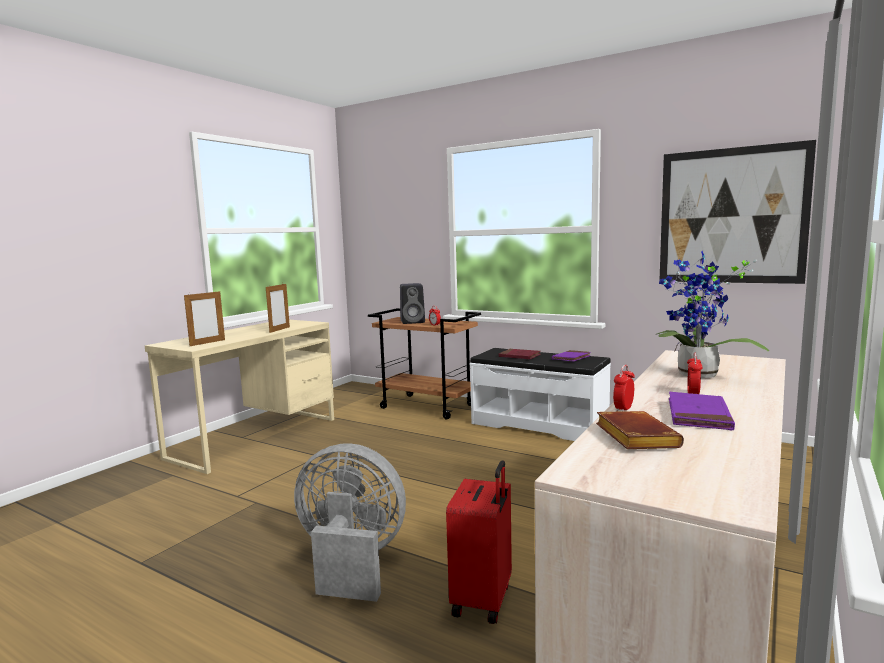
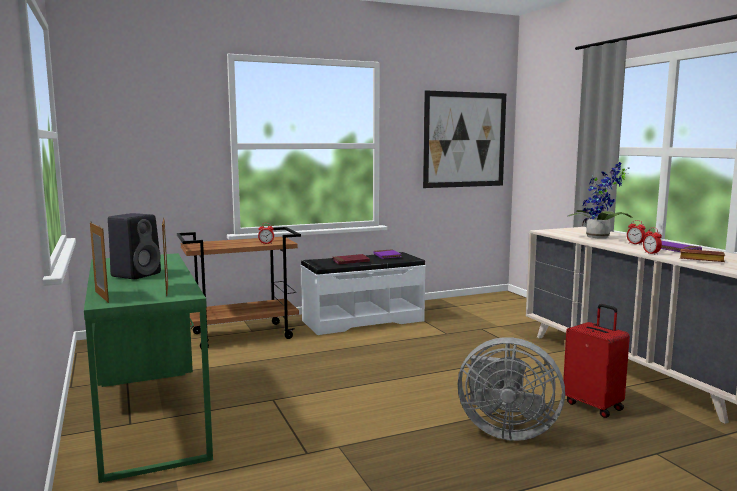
camera: 55 degrees left, 0 degrees up
(255, 437) = (150, 417): beige desk -> green desk
(279, 330) = (169, 266): picture frame -> picture frame (101, 297)
(351, 561) = (505, 430): grey fan -> grey fan turned 120 degrees counterclockwise
(413, 322) = (228, 244): black speaker -> black speaker (137, 274)

